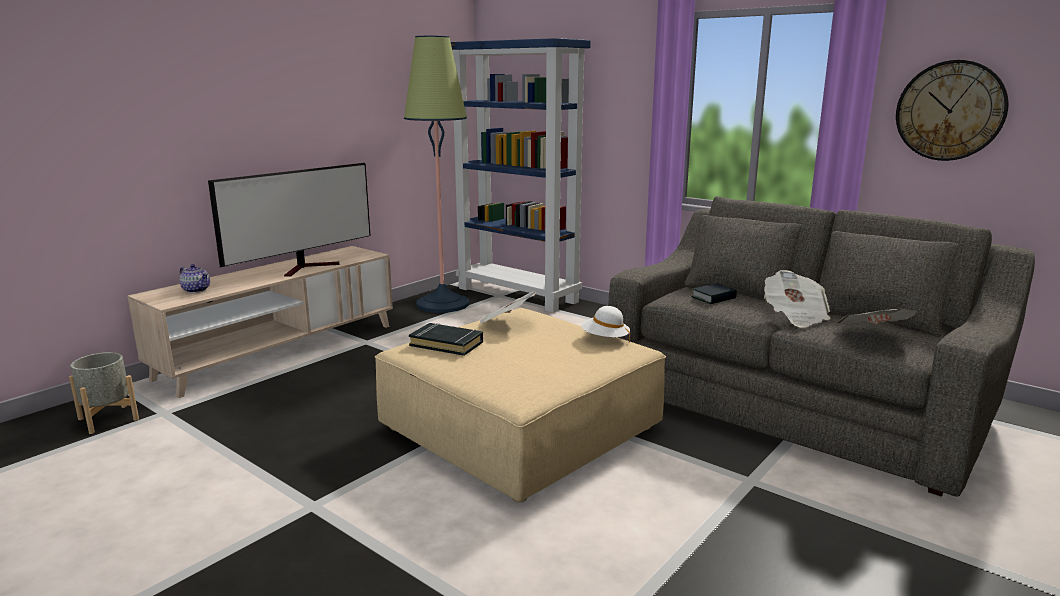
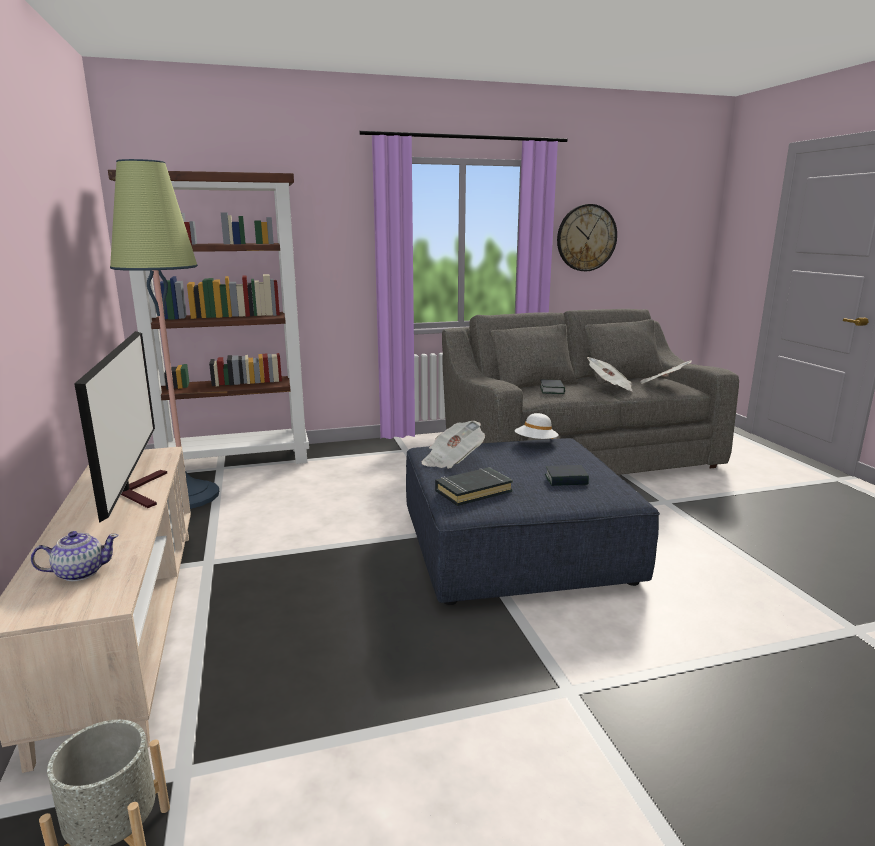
camera: 55 degrees left, 0 degrees up
(518, 295) = (237, 461): blue bookcase -> brown bookcase
(520, 427) = (514, 545): beige ottoman -> blue ottoman
(523, 368) = (566, 480): none -> book

